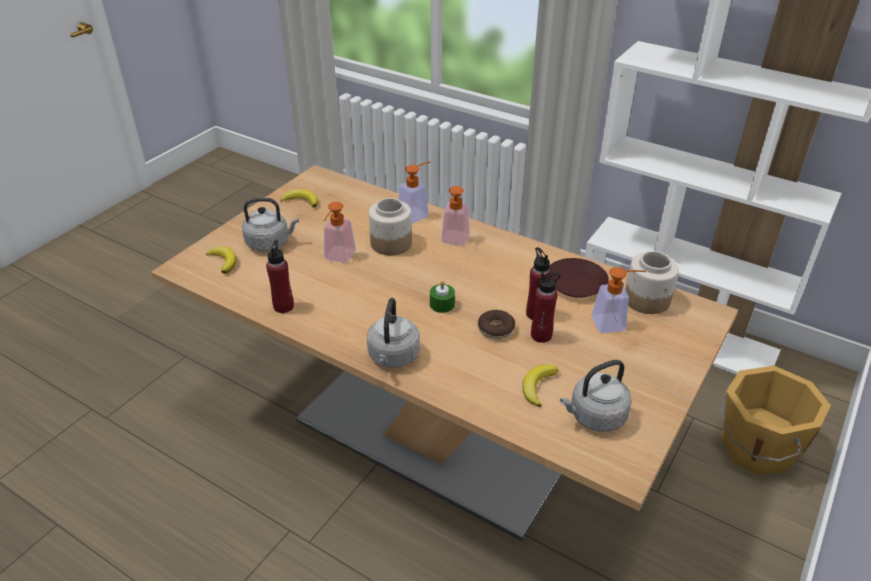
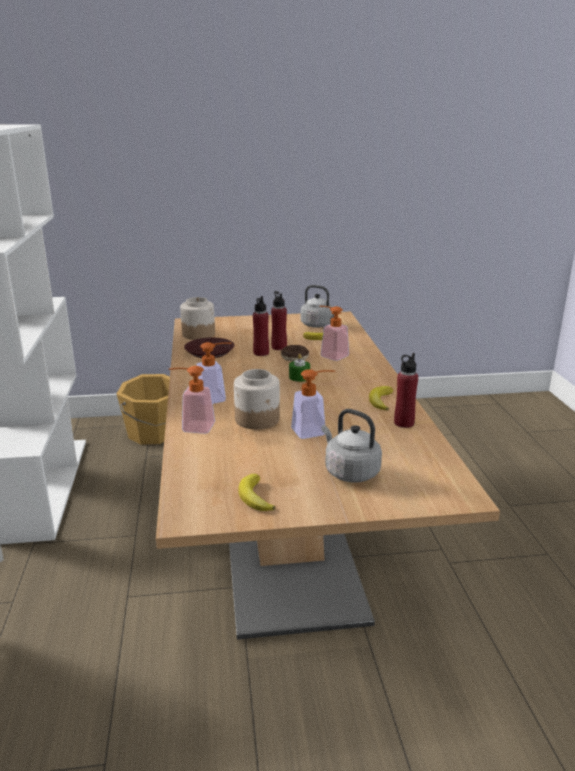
camera: 130 degrees left, 15 degrees down
(224, 261) = (414, 479): banana -> banana (380, 401)
(393, 357) = (372, 372): grey kettle -> none
(614, 323) = (236, 336): soap dispenser -> soap dispenser (330, 355)

